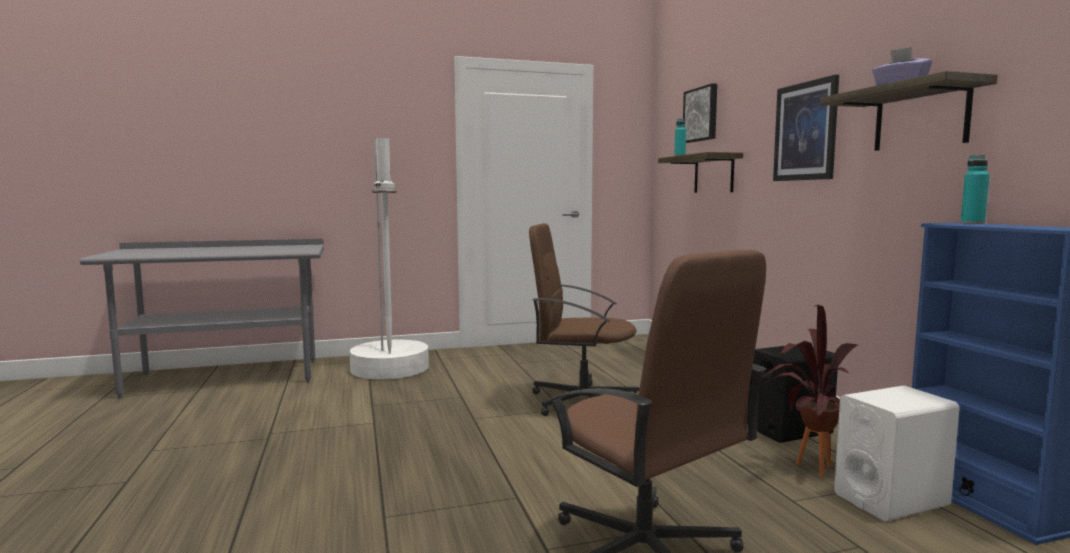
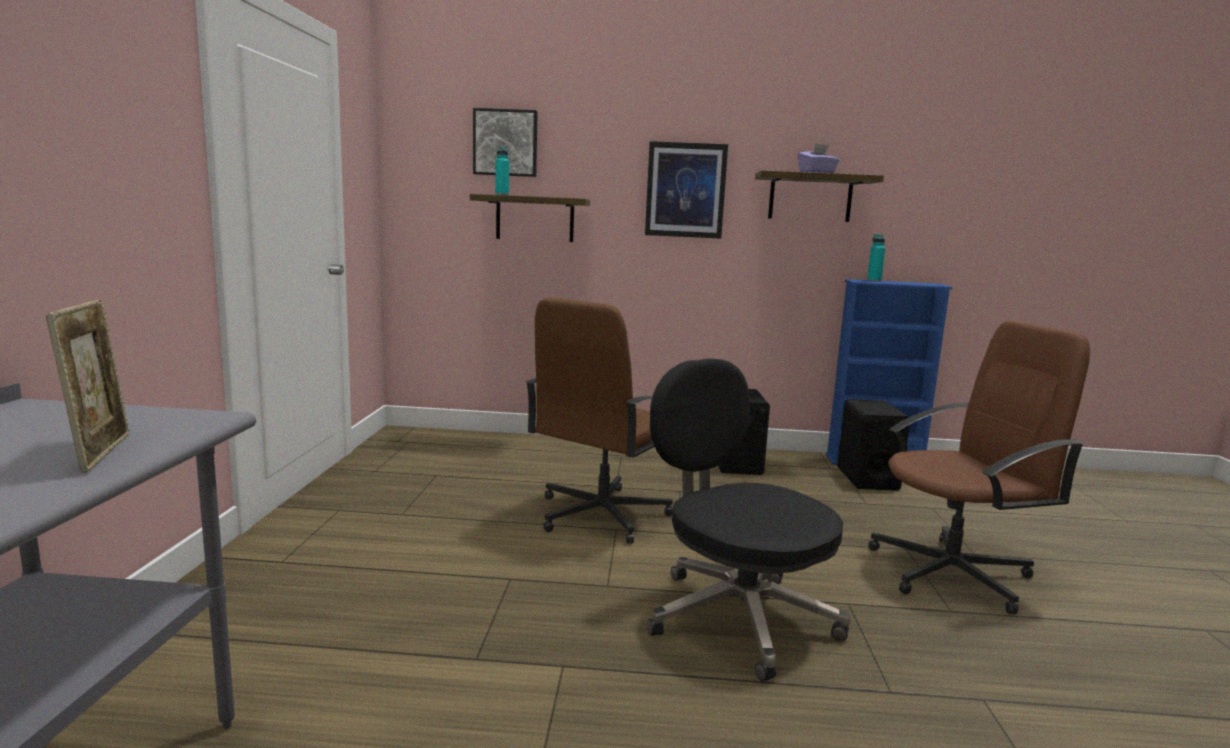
camera: 70 degrees left, 5 degrees up
(259, 251) = (101, 453): none -> picture frame
(390, 369) = (274, 615): white floor lamp -> none
(461, 458) = (737, 616): none -> black office chair
(805, 467) = (809, 482): potted plant -> none
(891, 499) = (867, 478): white speaker -> black speaker

